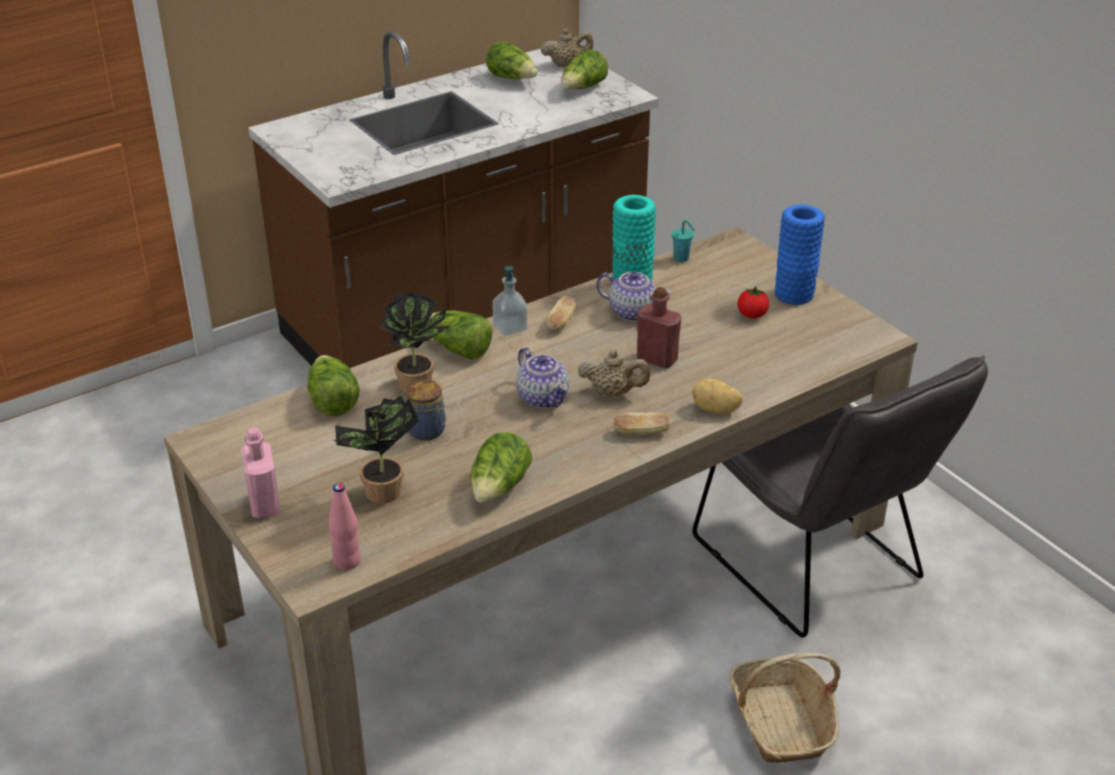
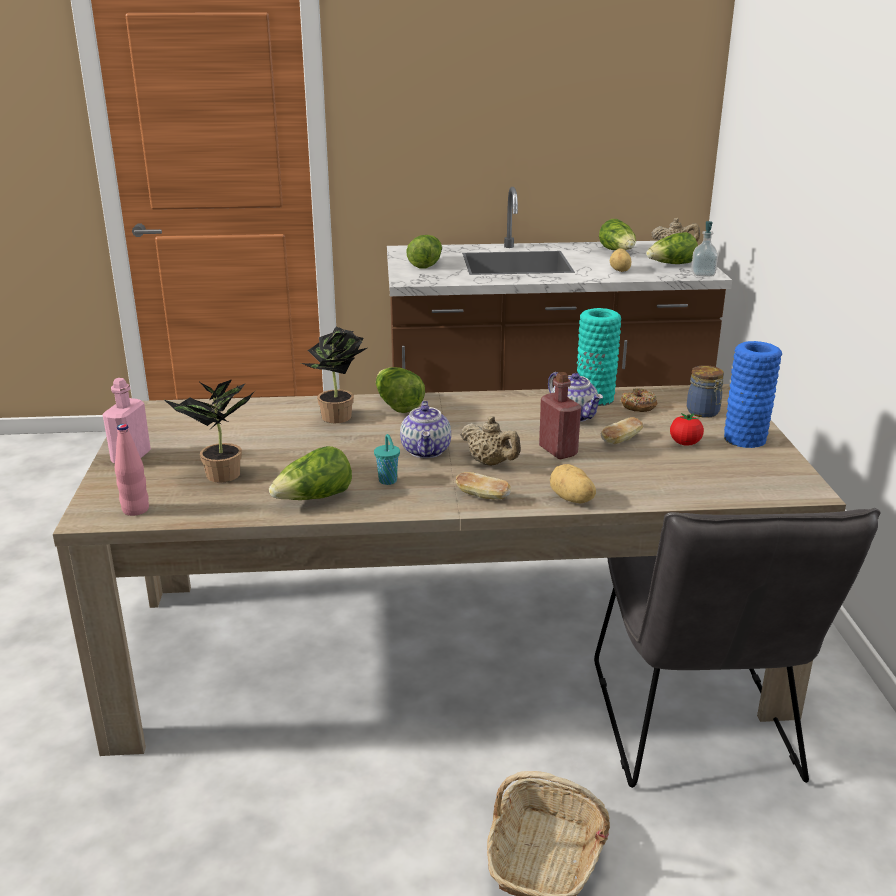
camera: 30 degrees right, 10 degrees down
(332, 401) = (263, 411): lettuce -> lettuce (425, 264)
(428, 431) = (307, 447): jar -> jar (704, 412)
(510, 328) = (456, 401): soap dispenser -> soap dispenser (703, 274)
(542, 109) = (620, 270): none -> potato
(561, 322) = (502, 408): bread -> bread (621, 440)
(677, 282) = (638, 406): none -> donut
(682, 259) = (660, 392): turquoise cup -> turquoise cup (388, 481)

